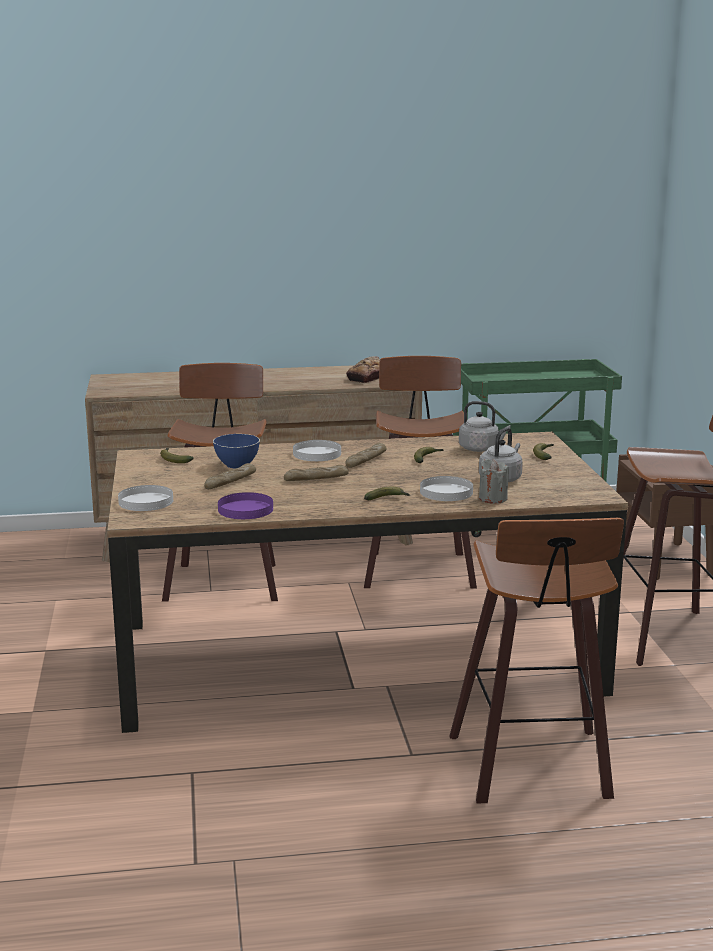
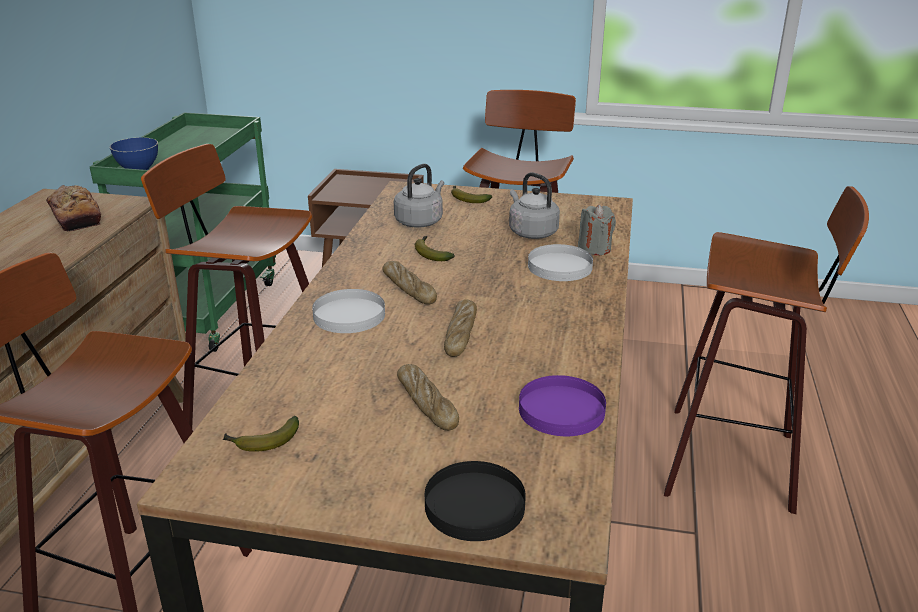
camera: 70 degrees left, 10 degrees up
(146, 501) = (474, 505): white plate -> black plate
(237, 465) = (345, 385): blue bowl -> blue bowl (138, 168)
(387, 499) = (567, 303): banana -> none

